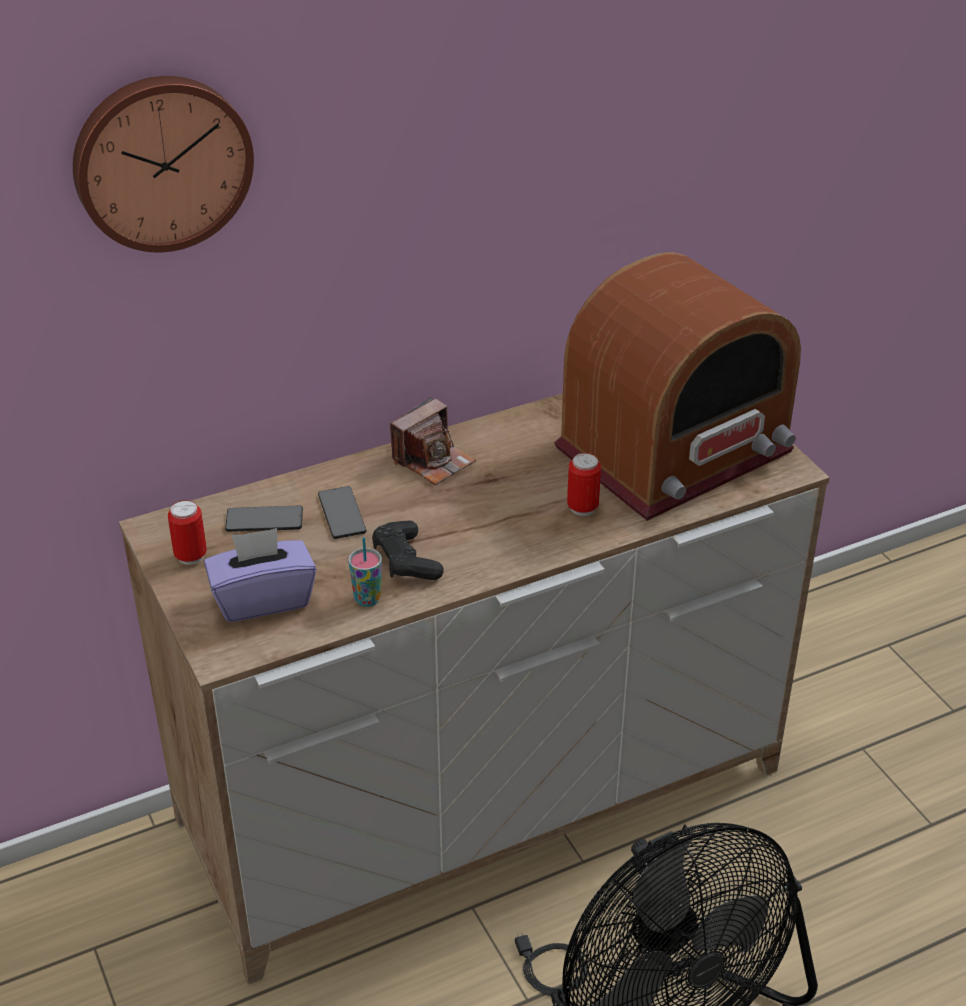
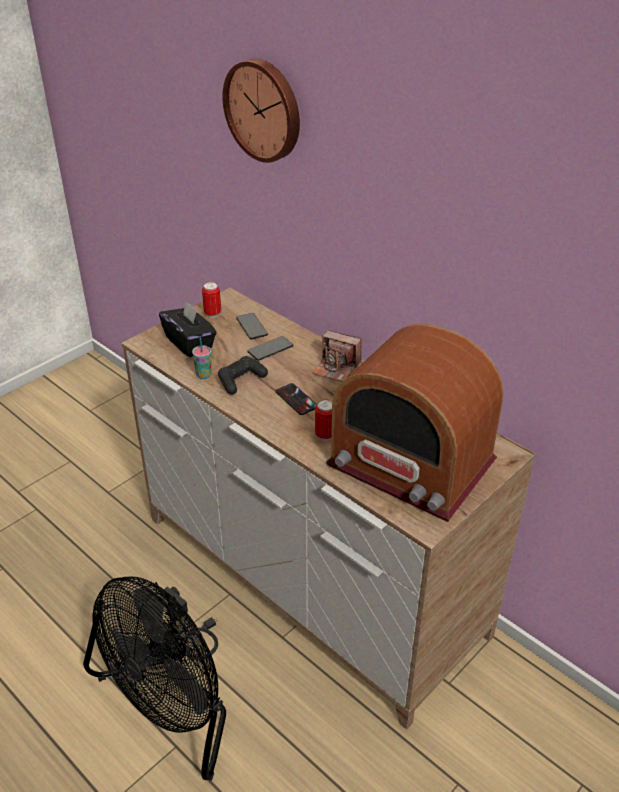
camera: 70 degrees right, 0 degrees up
(263, 599) = (190, 343): purple tissue box -> black tissue box
(487, 516) = (296, 399): none -> phone

